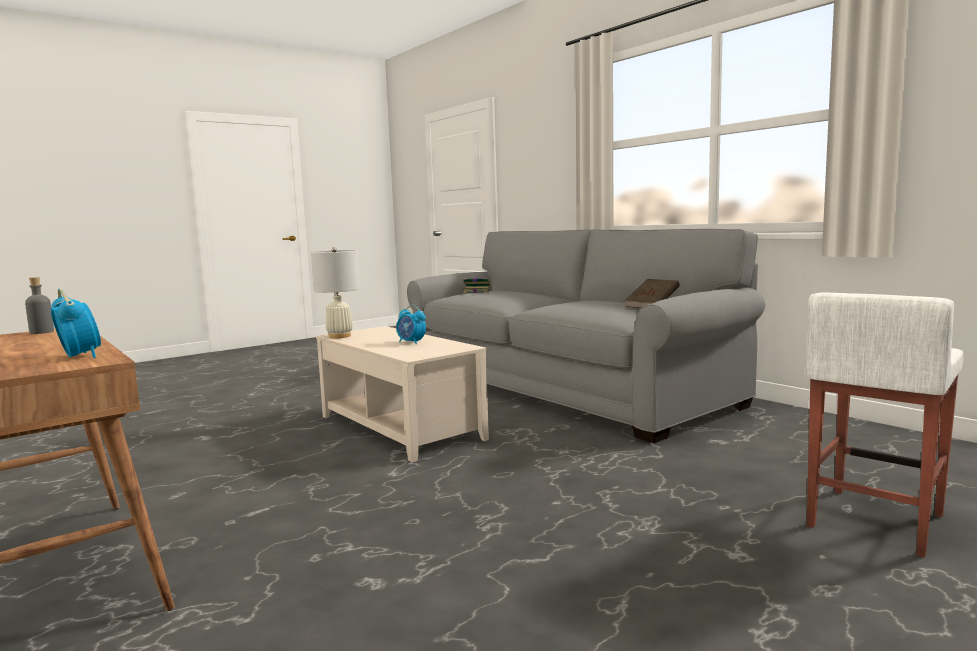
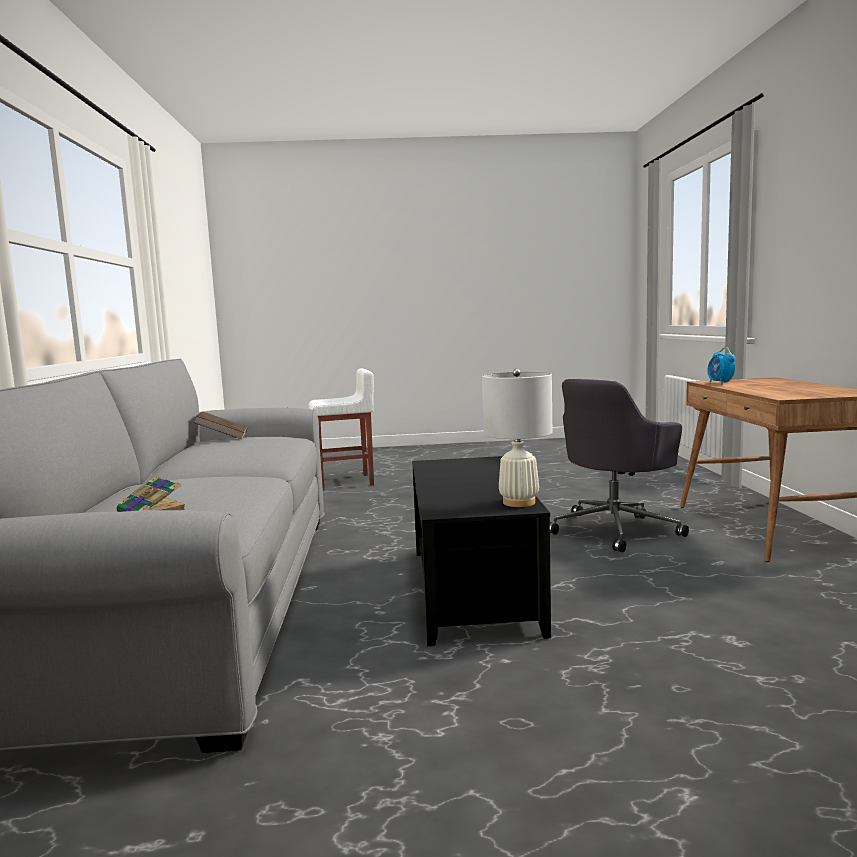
camera: 145 degrees left, 0 degrees up
(42, 332) = (800, 396): grey bottle -> none
(295, 518) = (615, 529): none -> grey office chair
(400, 427) = (472, 588): beige coffee table -> black coffee table
(411, 342) = (458, 476): alarm clock -> none

